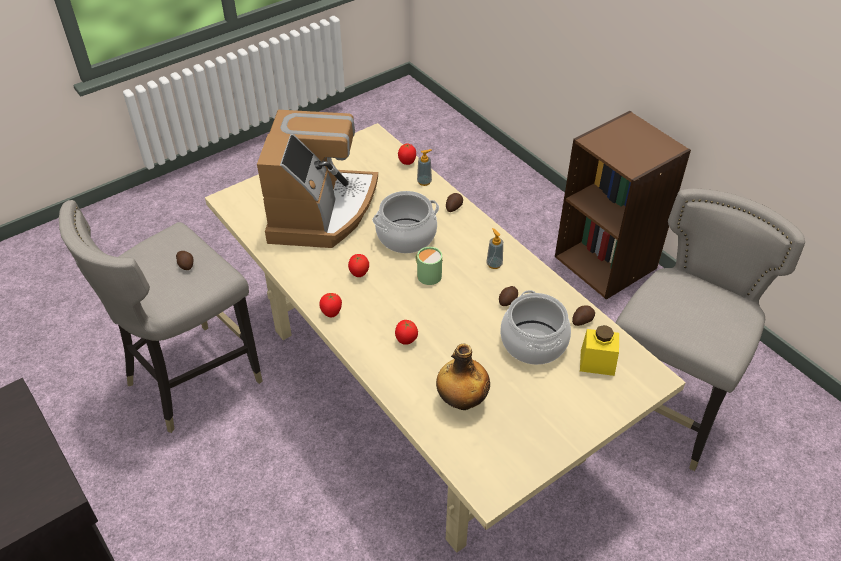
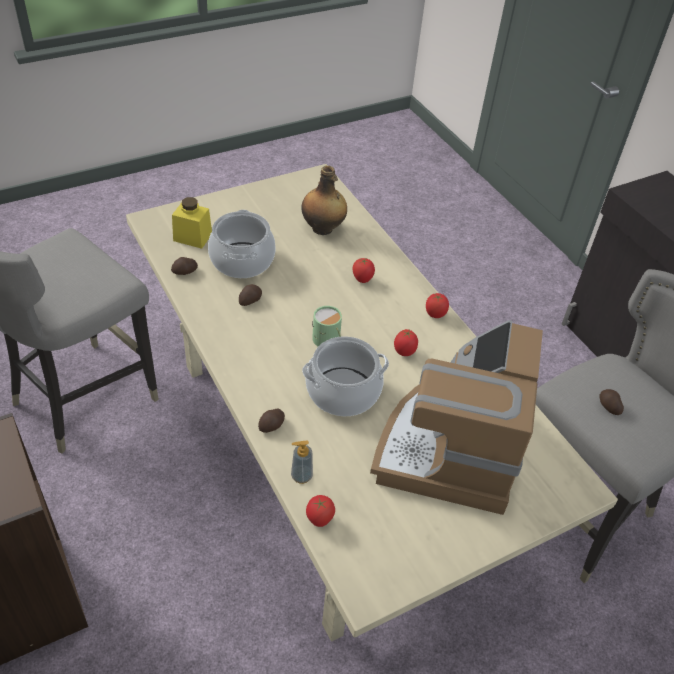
camera: 175 degrees left, 0 degrees up
(494, 264) = (249, 341): soap dispenser -> none

